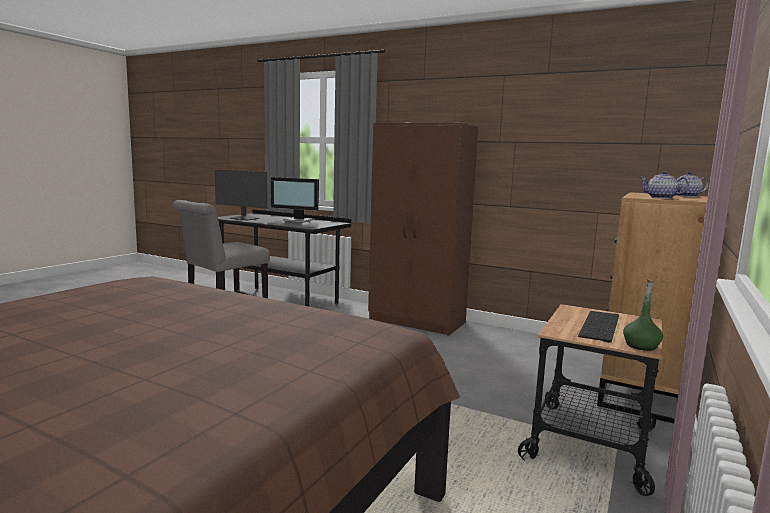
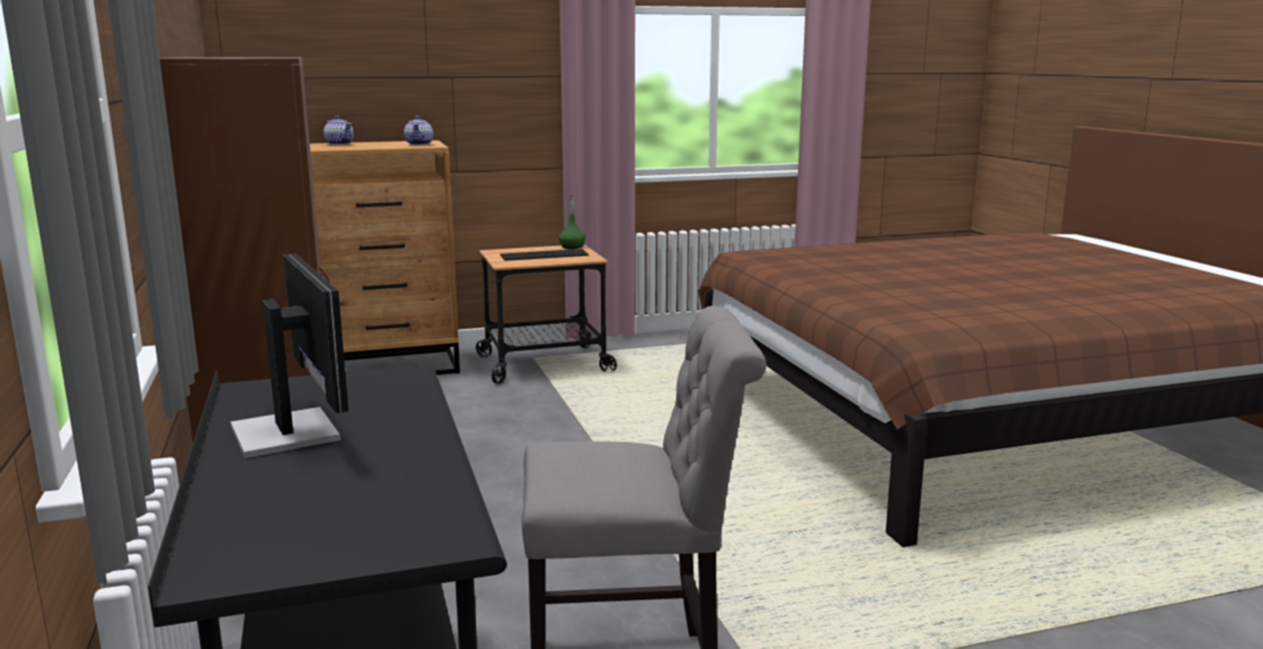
camera: 135 degrees left, 5 degrees up
(244, 218) = (404, 497): monitor -> none

